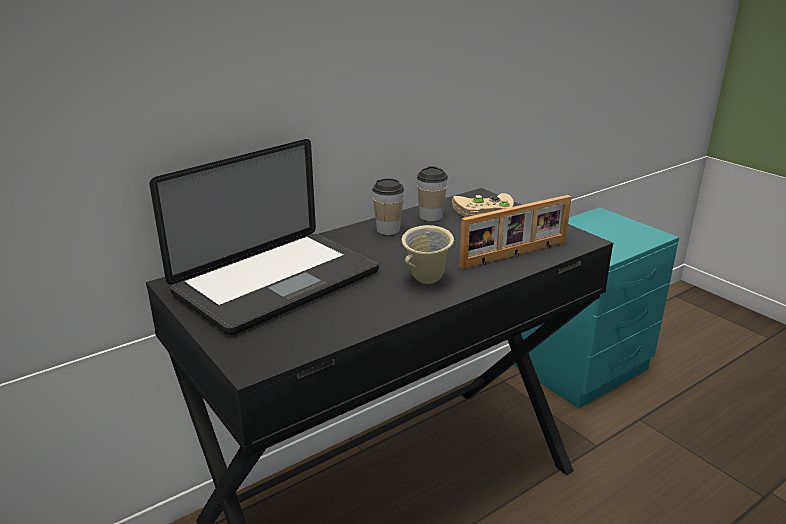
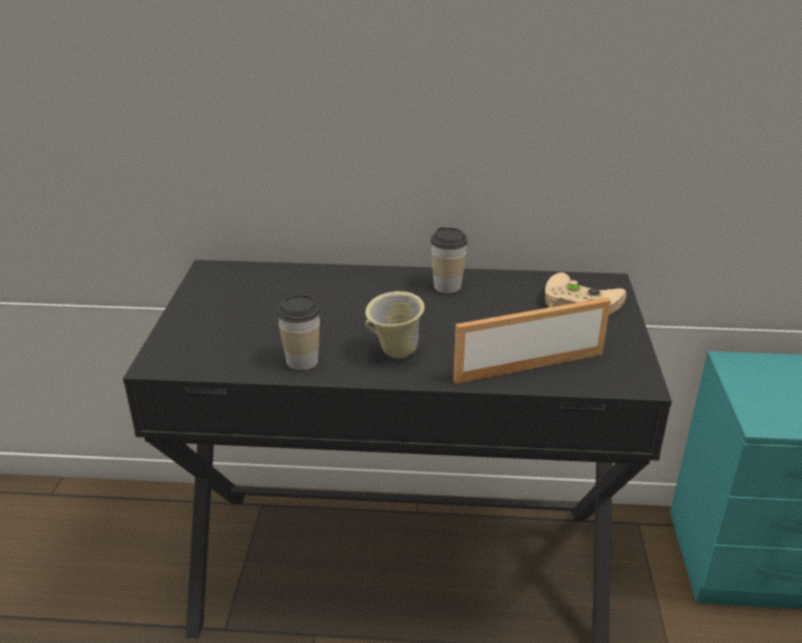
camera: 40 degrees right, 5 degrees up
(277, 283) = (277, 300): laptop -> none
(431, 217) = (512, 288): cup -> cup (302, 361)
(515, 255) = (528, 365): picture frame -> picture frame turned 150 degrees clockwise

